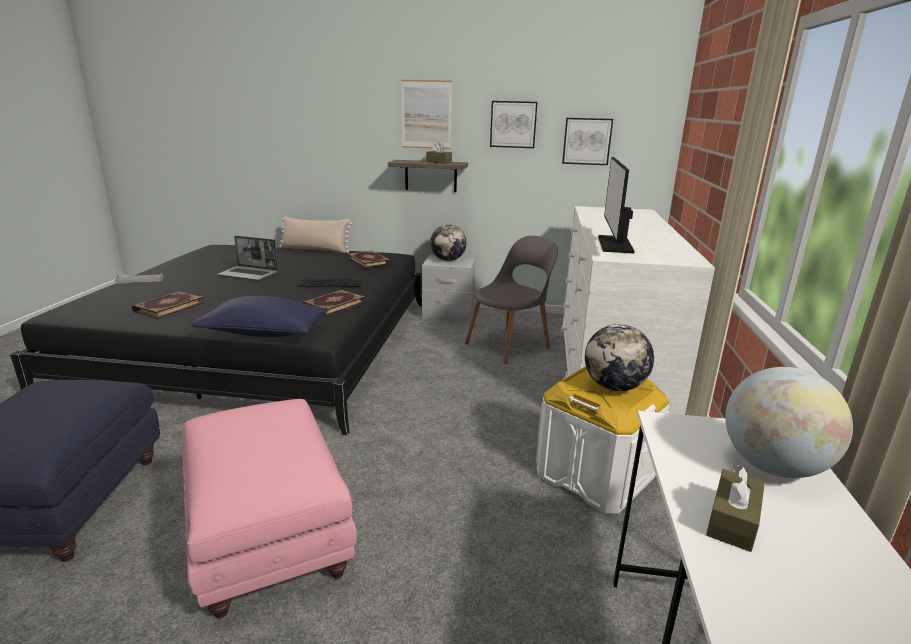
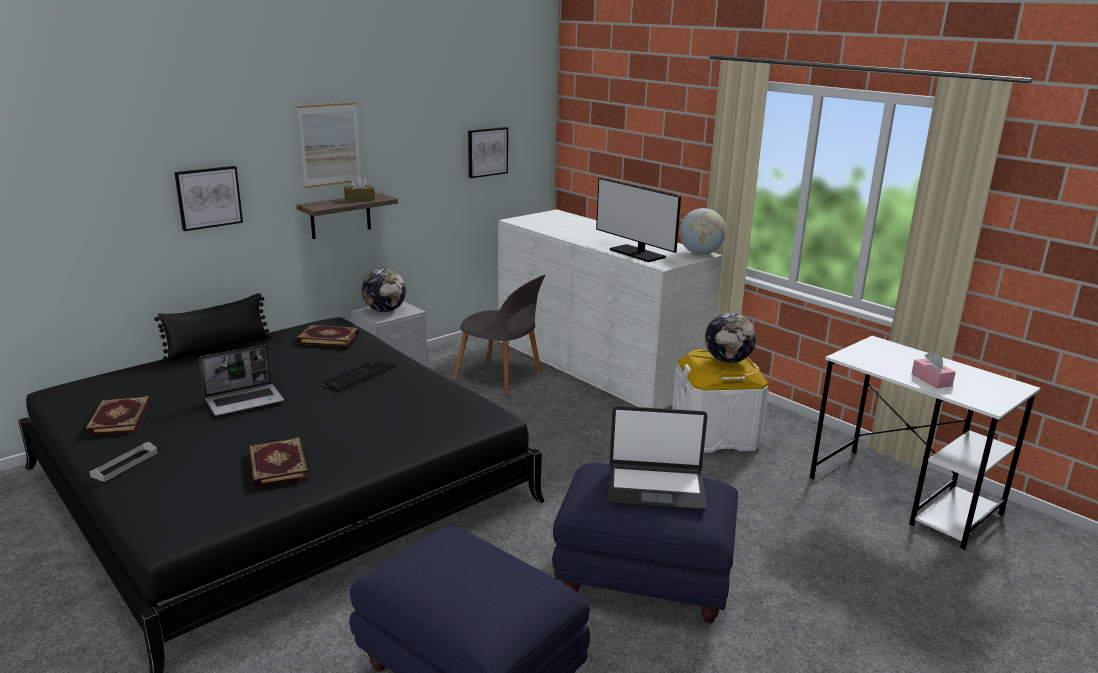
camera: 50 degrees left, 0 degrees up
(259, 439) = (655, 488): none -> laptop
(264, 333) = (444, 438): blue pillow -> none
(267, 536) = (642, 579): pink ottoman -> blue ottoman
(315, 250) = (218, 348): beige pillow -> black pillow
(334, 304) = (422, 390): book -> book (117, 419)
(509, 344) = (500, 377): grey chair -> grey chair turned 120 degrees clockwise
(513, 124) = (421, 144): picture -> picture (208, 197)
(732, 521) = (931, 380): brown tissue box -> pink tissue box
(772, 466) = (901, 355): globe -> globe (700, 253)

